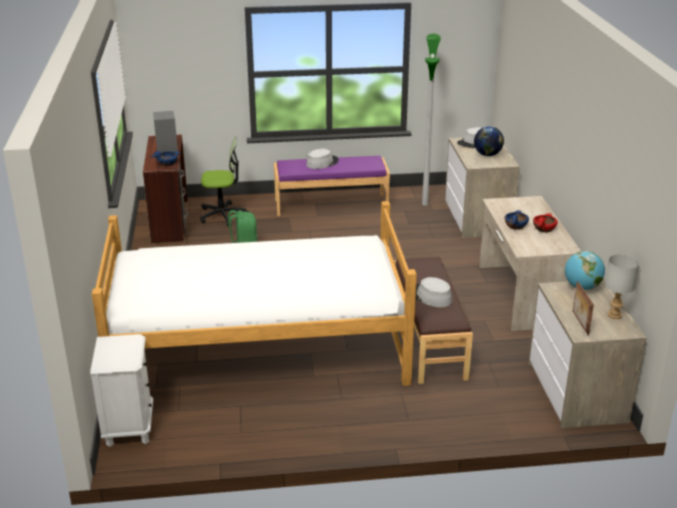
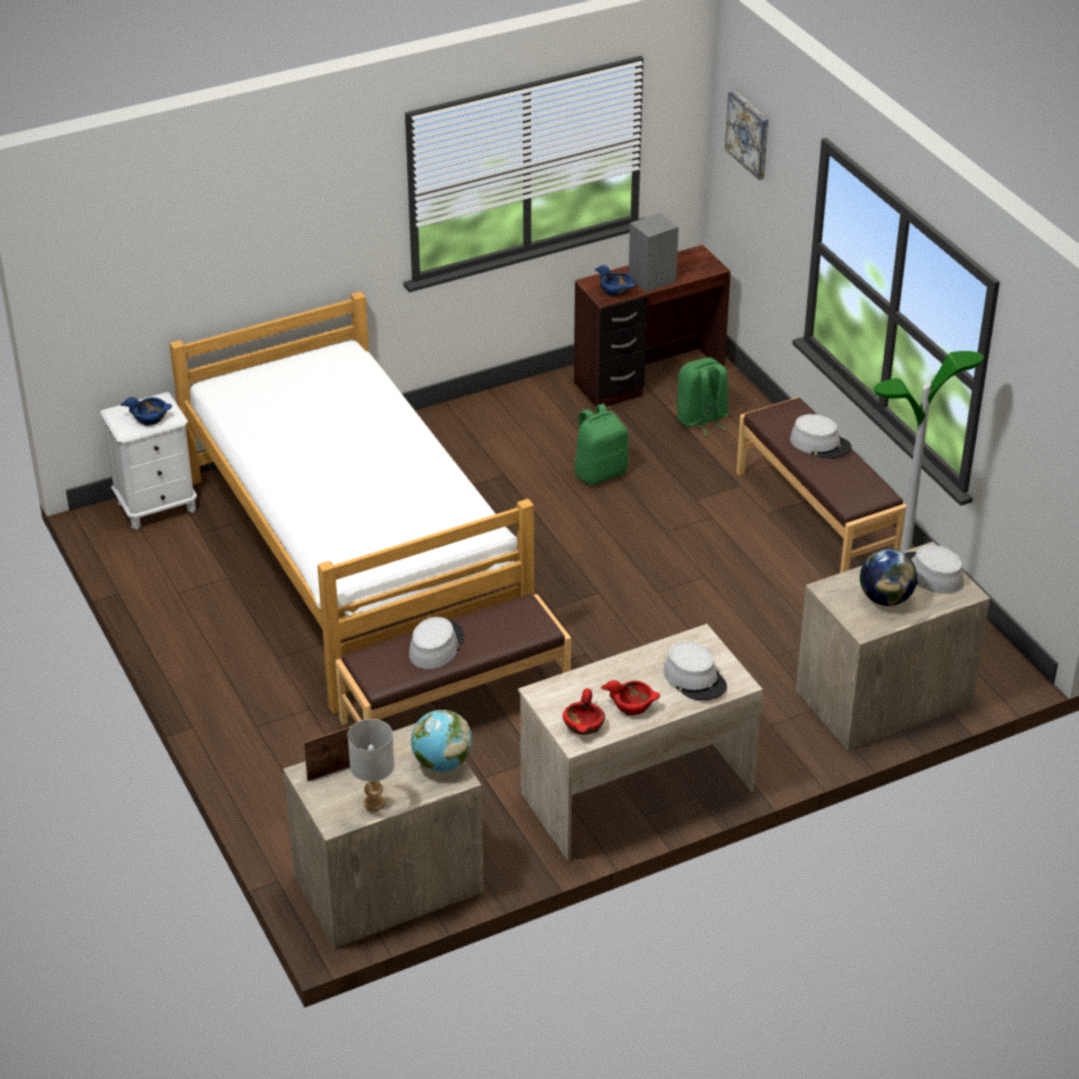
camera: 70 degrees right, 10 degrees up
(168, 46) = (748, 134): none -> picture
(223, 215) = (702, 419): office chair -> green backpack
(331, 204) = (817, 517): purple bench -> brown bench
(515, 226) = (625, 673): blue bowl -> blue bowl (150, 418)
(527, 209) = (695, 679): none -> grey hat
(556, 244) = (584, 726): none -> red bowl

